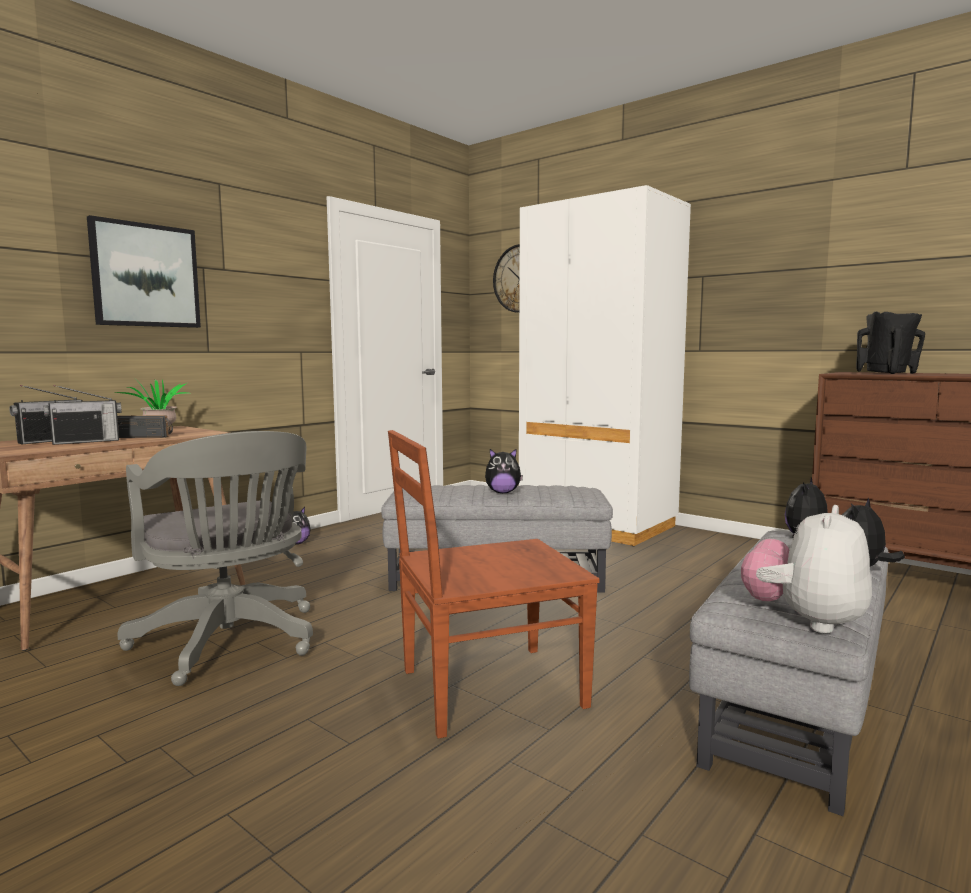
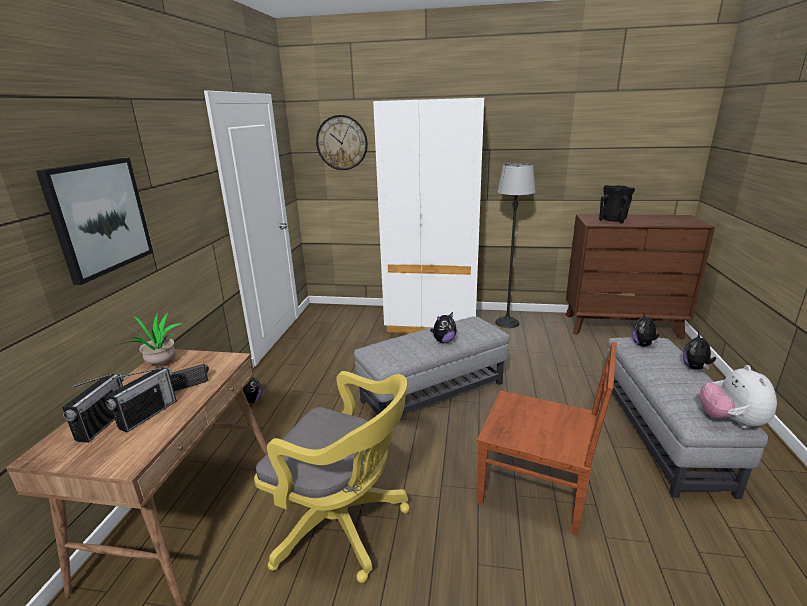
camera: 30 degrees left, 15 degrees up
(230, 643) = (343, 524): grey office chair -> yellow office chair
(487, 689) = (536, 490): brown chair -> brown chair turned 105 degrees counterclockwise
(710, 544) = (507, 322): none -> floor lamp

